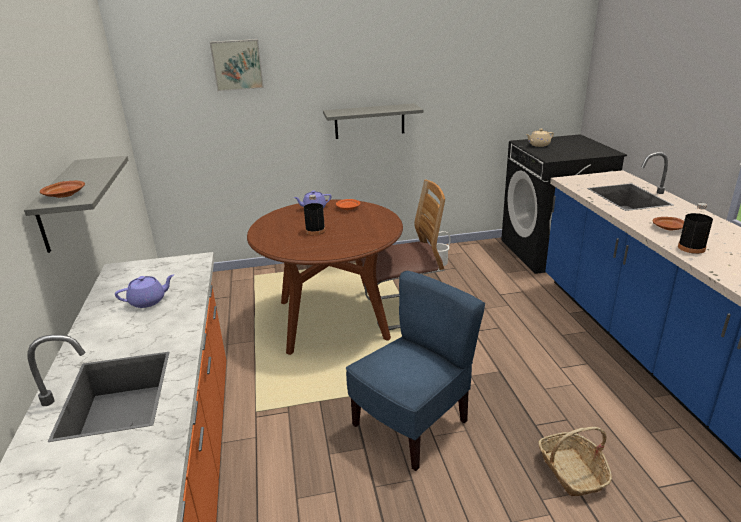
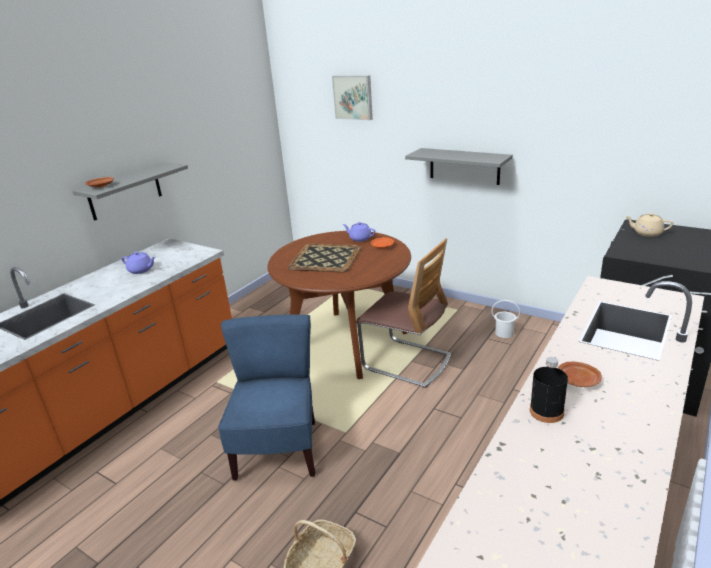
camera: 45 degrees right, 0 degrees up
(315, 231) = (325, 258): black bottle -> tray
(412, 425) = (278, 450): blue chair -> blue chair turned 90 degrees counterclockwise

